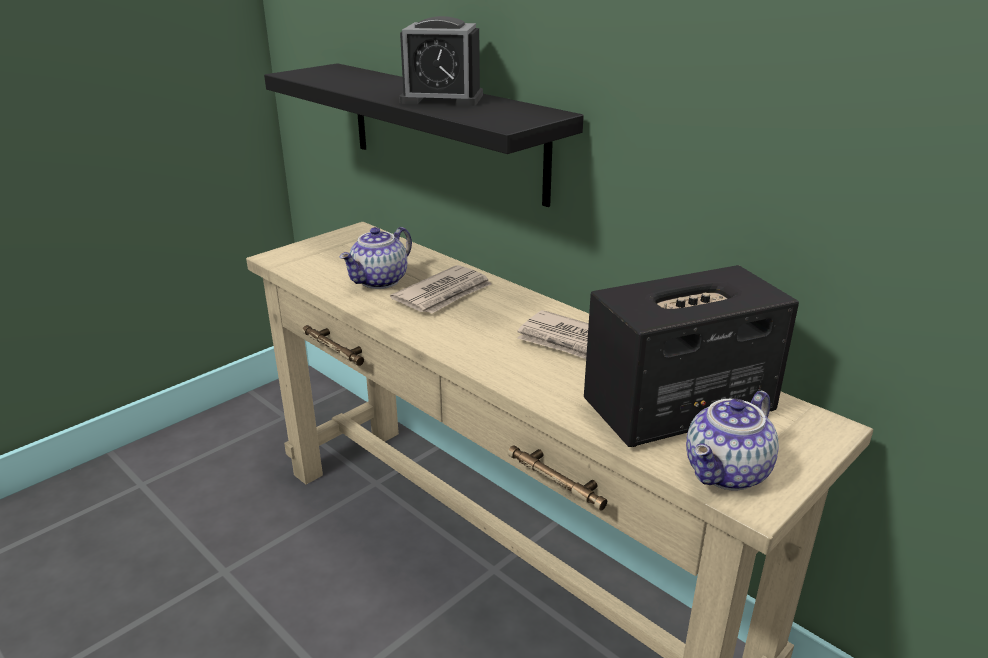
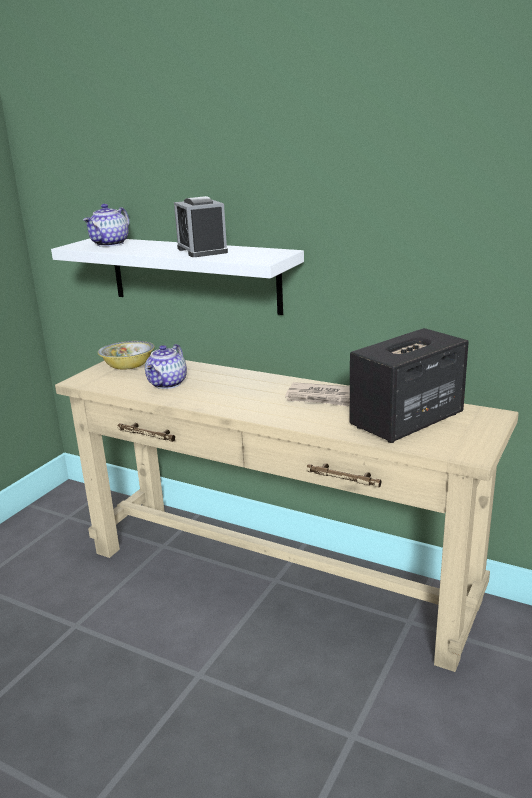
camera: 15 degrees left, 5 degrees down
(350, 246) = (128, 366): none -> bowl
(442, 98) = (202, 250): alarm clock -> alarm clock turned 75 degrees clockwise
(444, 130) = (193, 274): black shelf -> white shelf
(444, 294) = (219, 384): newspaper -> none
(728, 473) = (452, 445): teapot -> teapot (110, 244)

